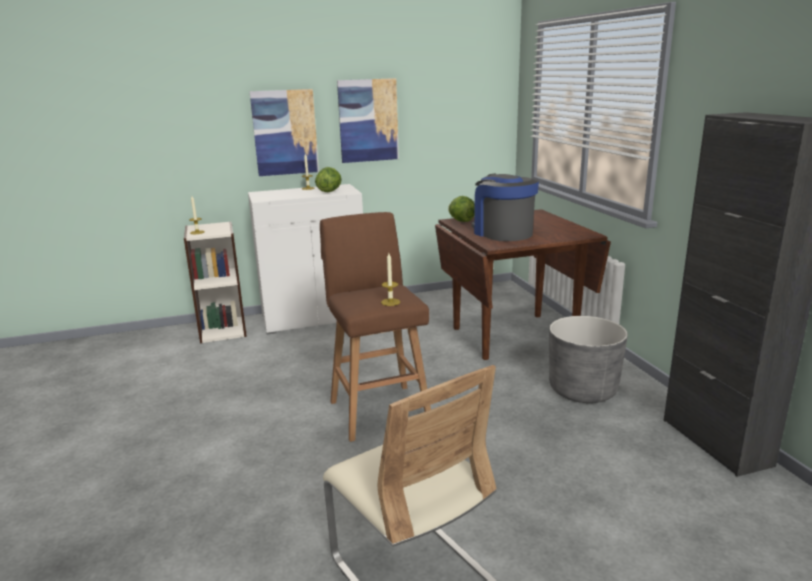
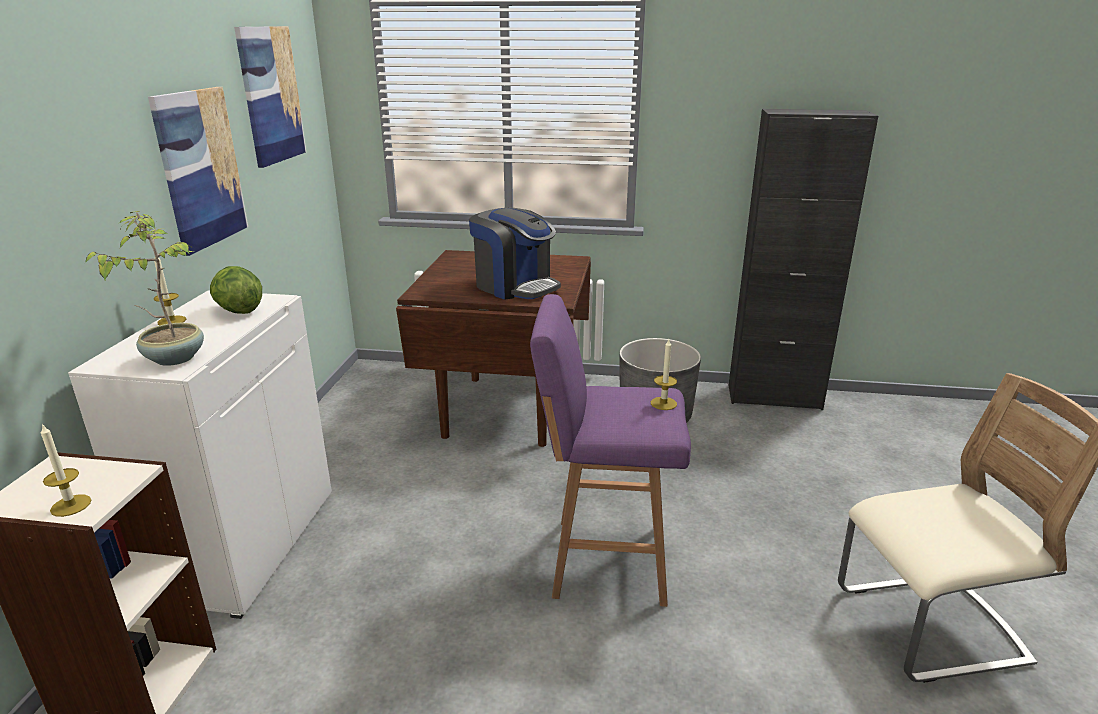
camera: 65 degrees left, 5 degrees up
(271, 197) = (174, 358): none -> potted plant
(285, 132) = (93, 220): picture -> picture (271, 95)
(378, 410) = (604, 560): brown stool -> purple stool
(461, 221) = (429, 291): lettuce -> none
(502, 233) = (515, 286): coffee machine -> coffee machine turned 135 degrees counterclockwise

